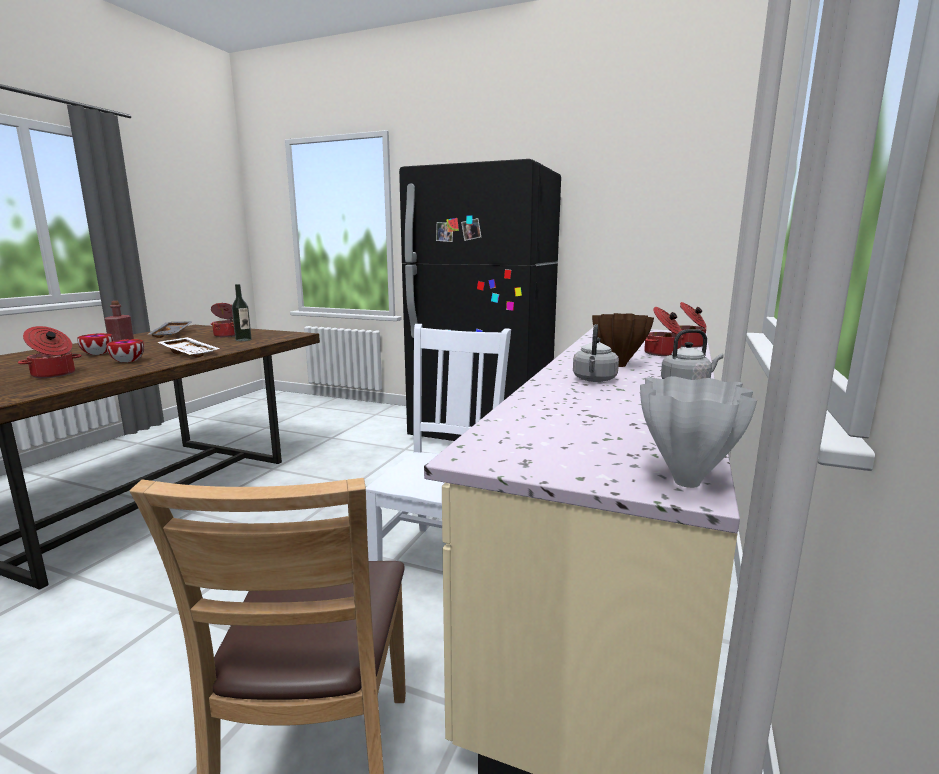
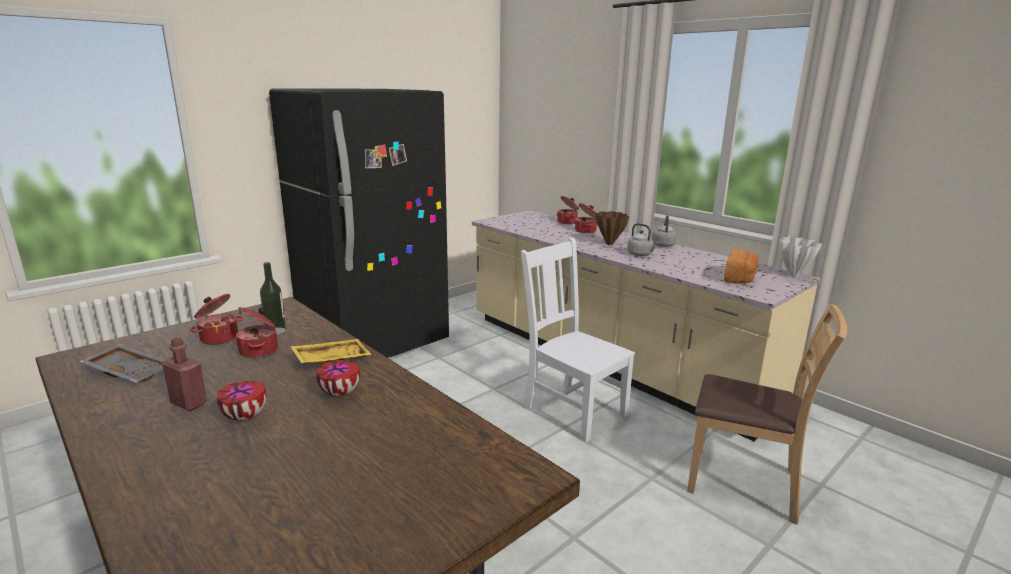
camera: 65 degrees left, 5 degrees up
(54, 375) = (372, 433): cooking pot -> cooking pot (260, 350)
(190, 353) = (331, 359): white tray -> yellow tray
(566, 437) = (740, 278): none -> bread

